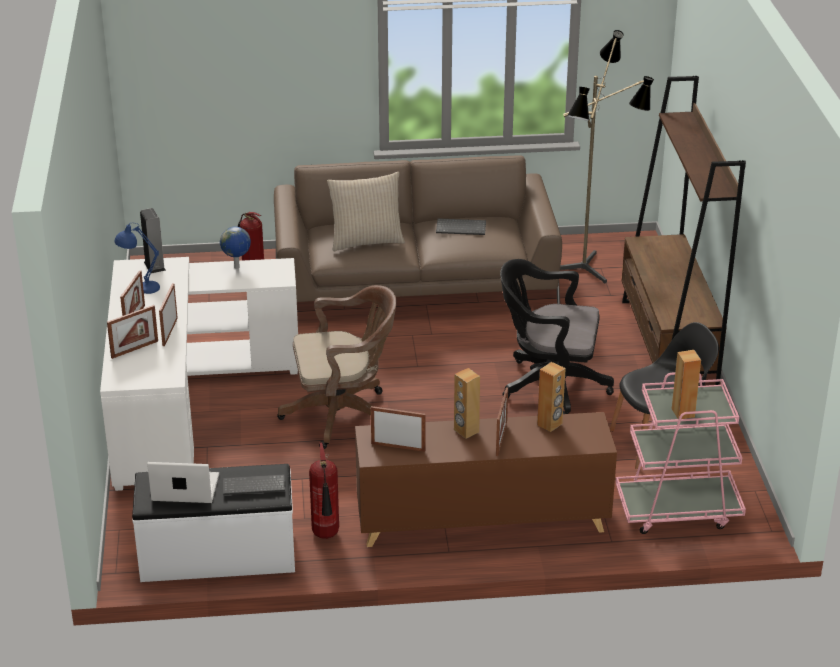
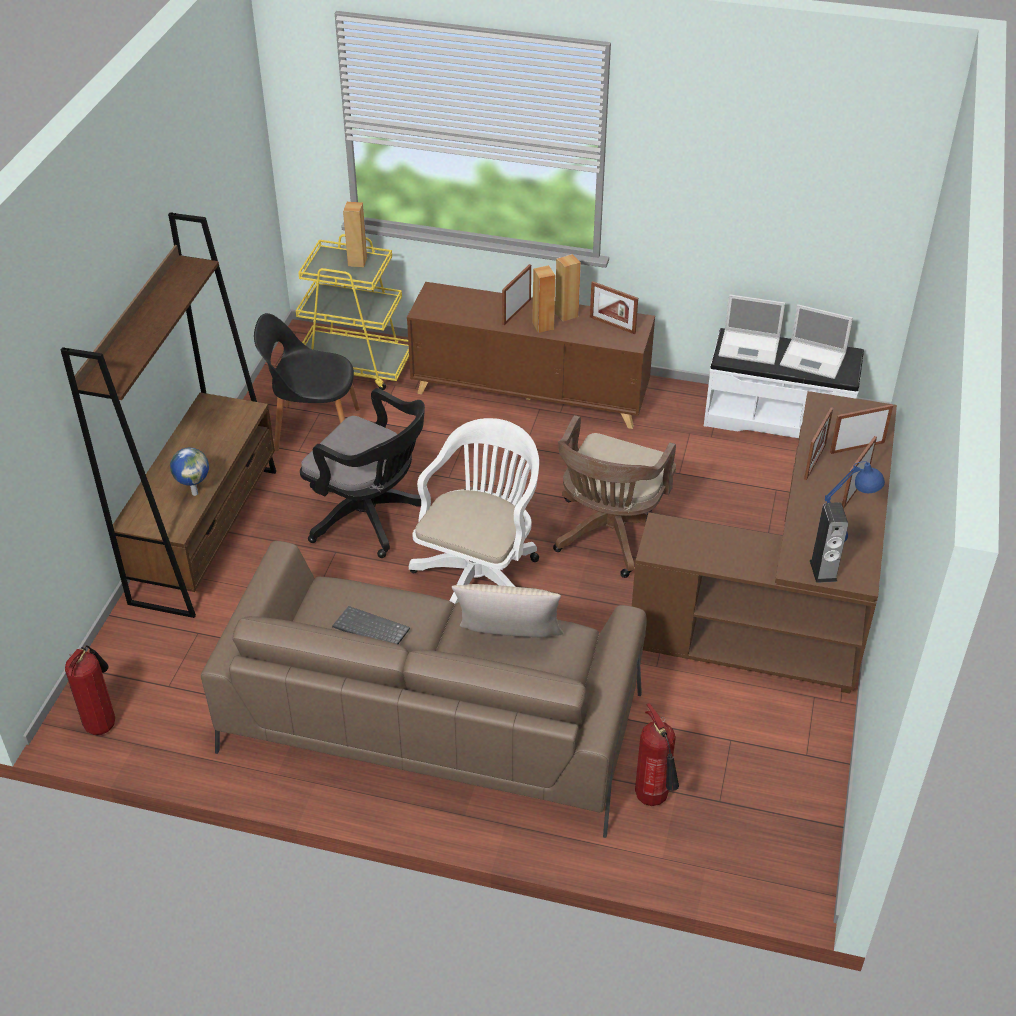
camera: 160 degrees left, 10 degrees up
(182, 402) = (787, 600): white desk -> brown desk
(237, 267) = (713, 560): globe -> globe (194, 493)
(253, 487) = (750, 347): keyboard -> laptop
(326, 536) = (674, 412): fire extinguisher -> fire extinguisher (101, 723)
(343, 414) = (610, 537): brown office chair -> brown office chair turned 75 degrees counterclockwise
(434, 367) = (480, 575): none -> white office chair
(550, 424) = (464, 315): brown speaker -> brown speaker (566, 314)
(590, 270) = (184, 685): floor lamp -> none
(677, 509) = (355, 365): pink cart -> yellow cart

